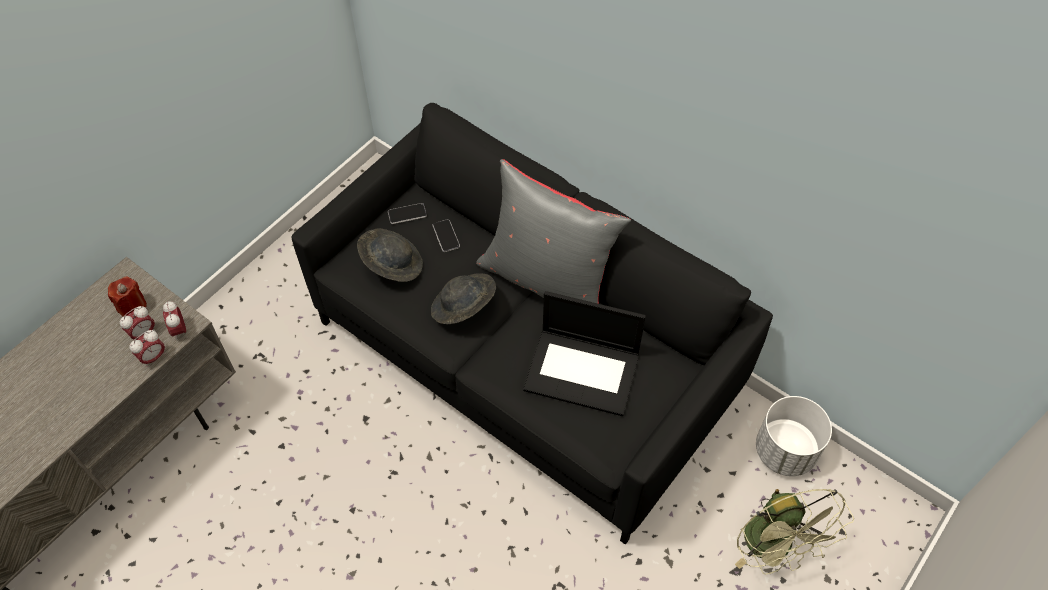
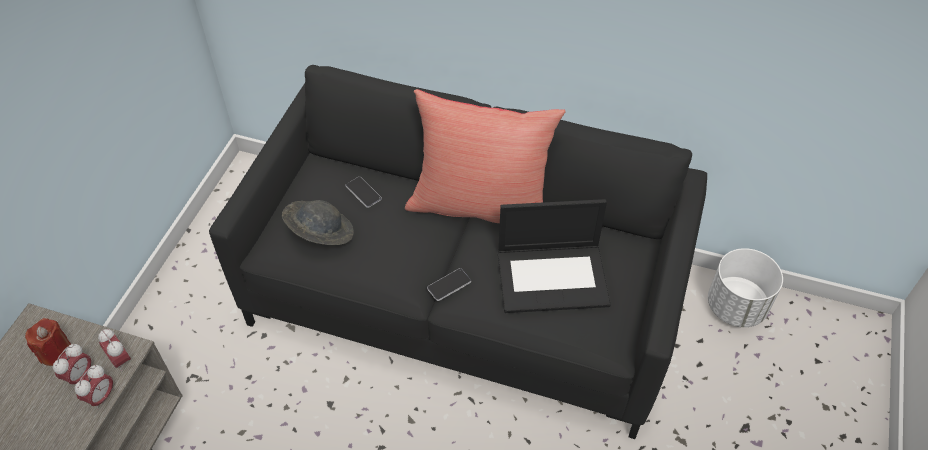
camera: 20 degrees left, 5 degrees down
(407, 214) = (315, 183): phone -> phone (449, 285)
(463, 308) = (410, 254): grey hat -> none
(547, 281) = (481, 205): grey pillow -> red pillow
(775, 548) = (768, 395): green fan -> none

